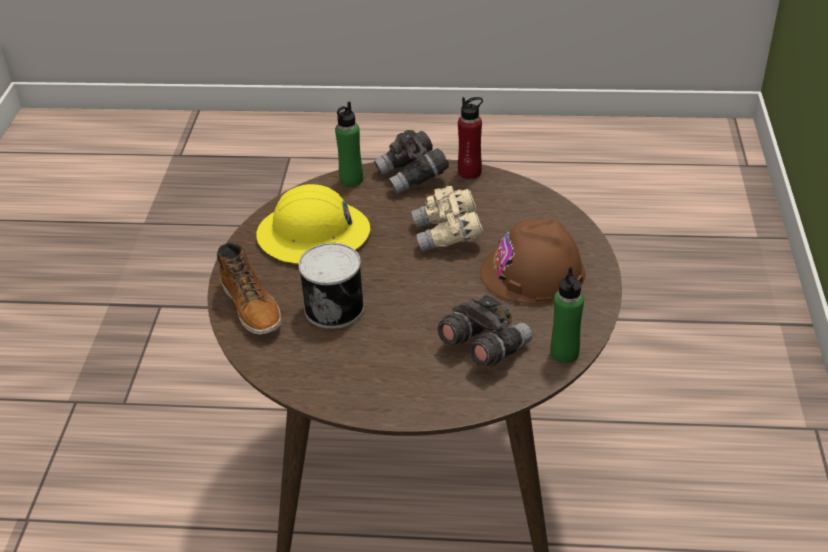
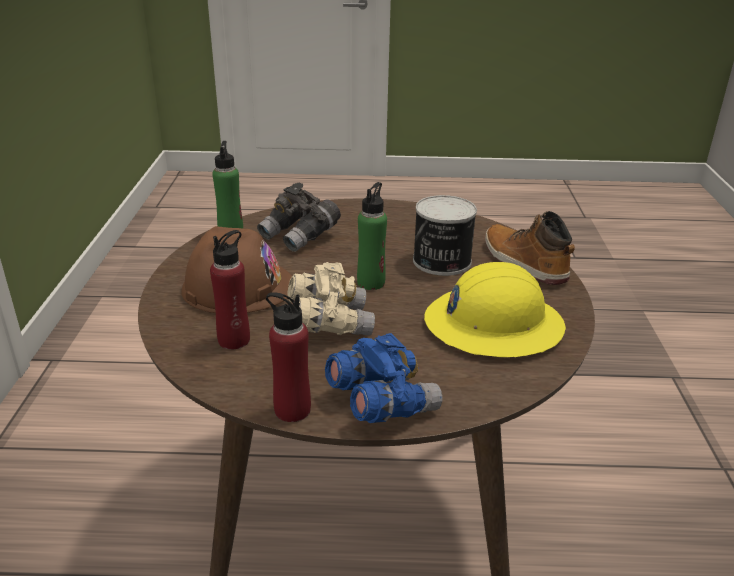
camera: 175 degrees right, 10 degrees down
(351, 179) = (472, 399): green bottle -> green bottle (371, 282)
(412, 176) = (381, 403): grey binoculars -> blue binoculars
(521, 220) = (234, 340): none -> red bottle

